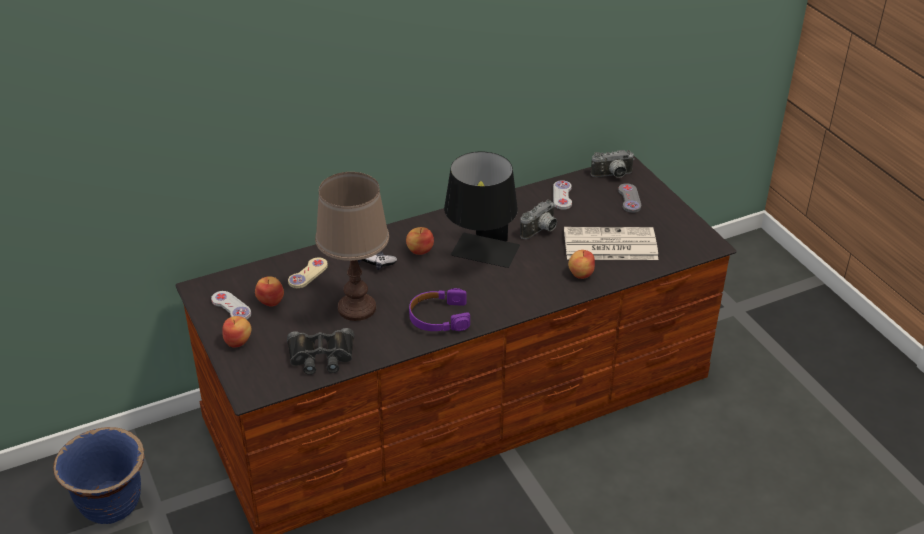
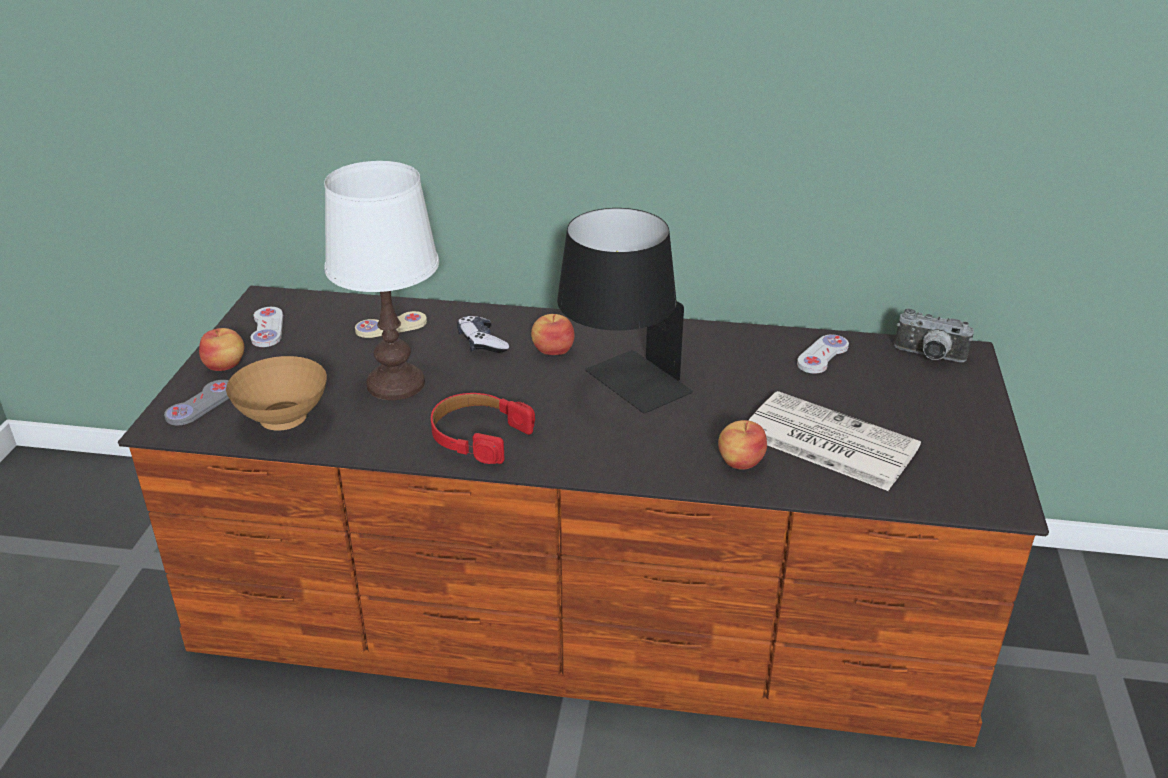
camera: 35 degrees right, 5 degrees down
(112, 505) = (107, 532): blue planter -> none
(271, 300) = (316, 338): apple -> none
(321, 356) = (285, 420): black binoculars -> brown bowl
(356, 308) = (396, 383): brown table lamp -> white table lamp
(439, 317) = (478, 436): purple headphones -> red headphones
(541, 231) = (742, 386): camera -> none
(629, 199) = (925, 394): grey game controller -> grey game controller (201, 404)

